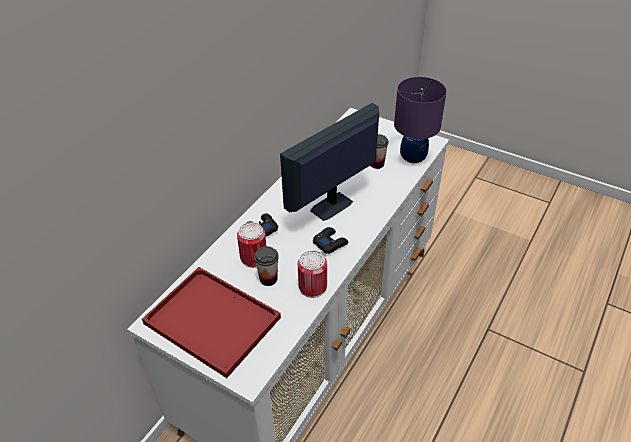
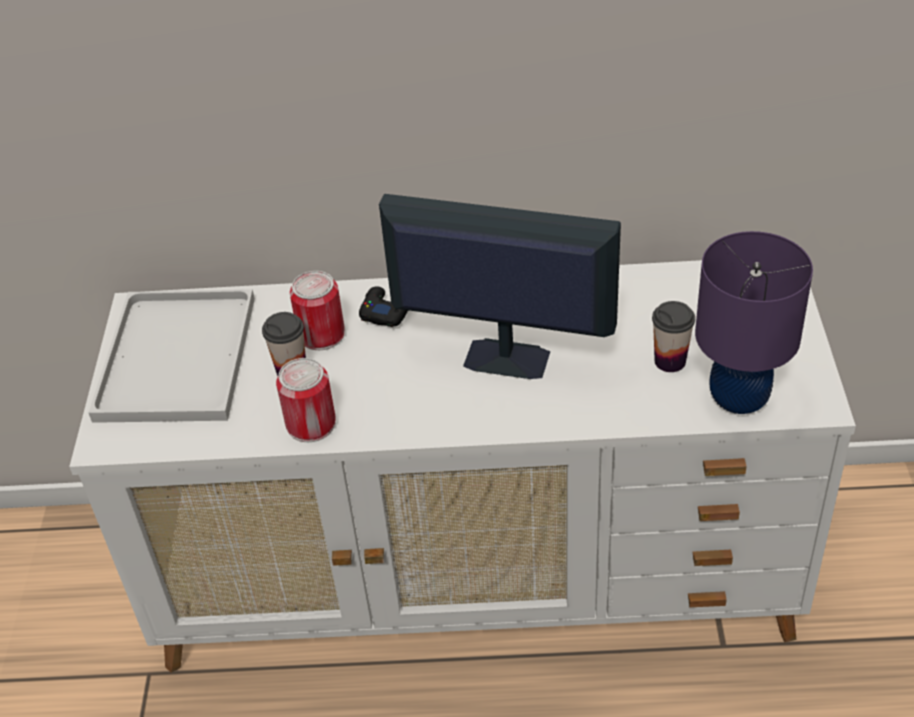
camera: 60 degrees right, 0 degrees up
(209, 320) = (175, 355): red tray -> white tray
(330, 243) = (419, 398): black game controller -> none

